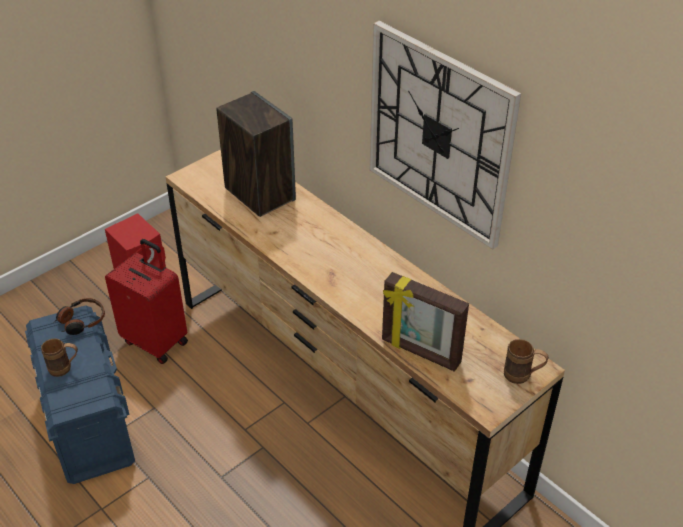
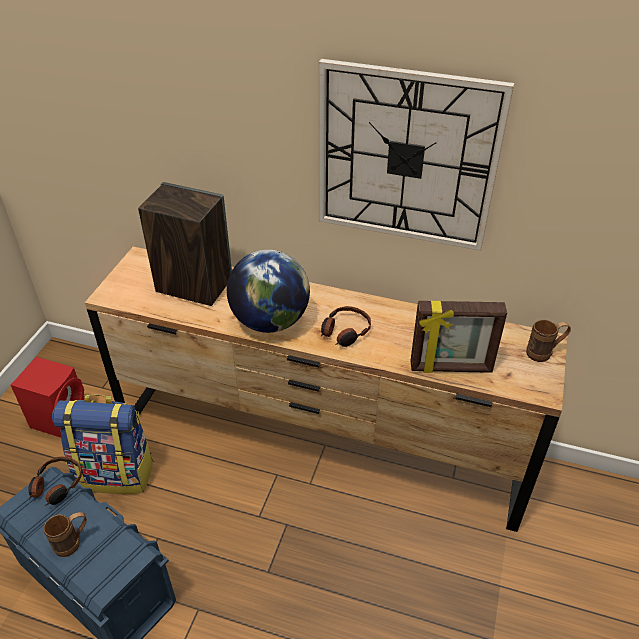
camera: 30 degrees left, 0 degrees up
(156, 341) = (116, 473): red suitcase -> backpack
(297, 248) = (270, 321): none -> globe
(353, 283) = (345, 332): none -> headphones

